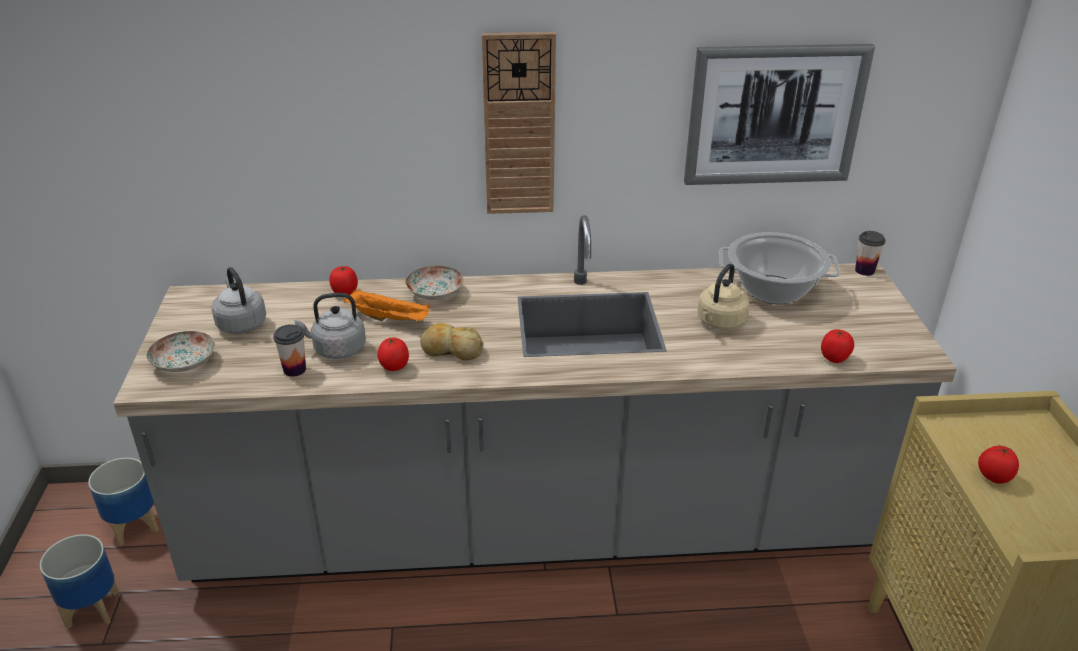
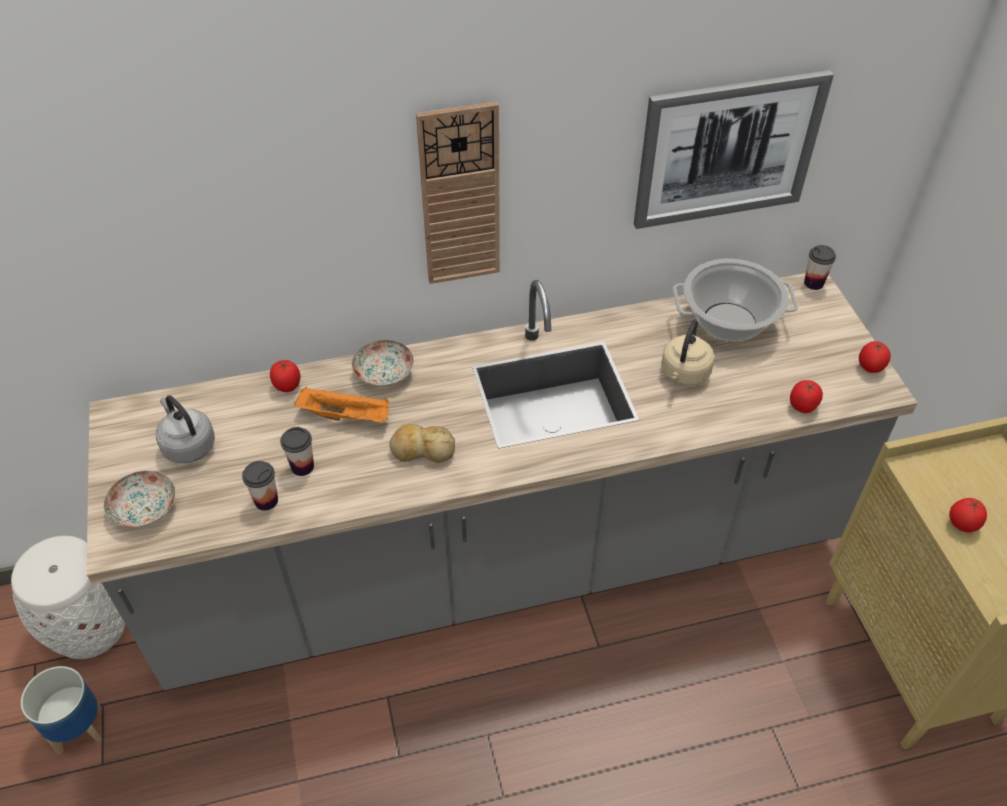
camera: 10 degrees left, 15 degrees up
(134, 526) = (90, 627): planter -> white stool
(337, 349) = (302, 466): grey kettle -> cup
(394, 367) = (369, 482): tomato -> tomato (870, 368)

